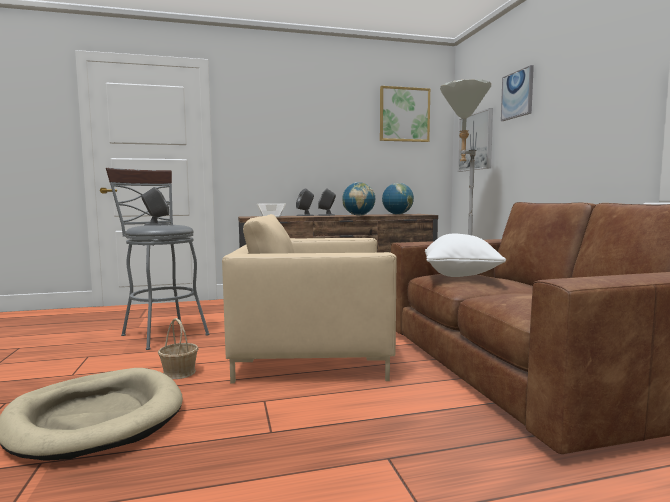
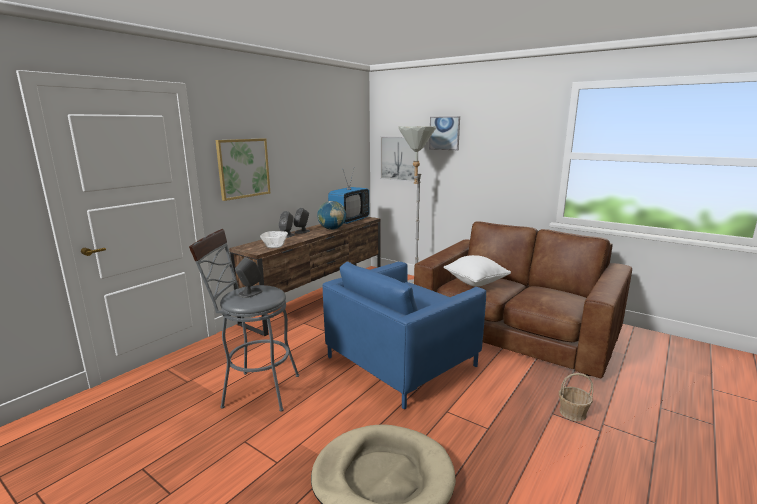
camera: 40 degrees left, 10 degrees up
(179, 373) = (355, 418): basket -> basket (572, 412)
(312, 352) = (400, 361): beige armchair -> blue armchair
(397, 214) = (349, 220): globe -> television
(404, 114) = (342, 132): picture -> picture (243, 168)

